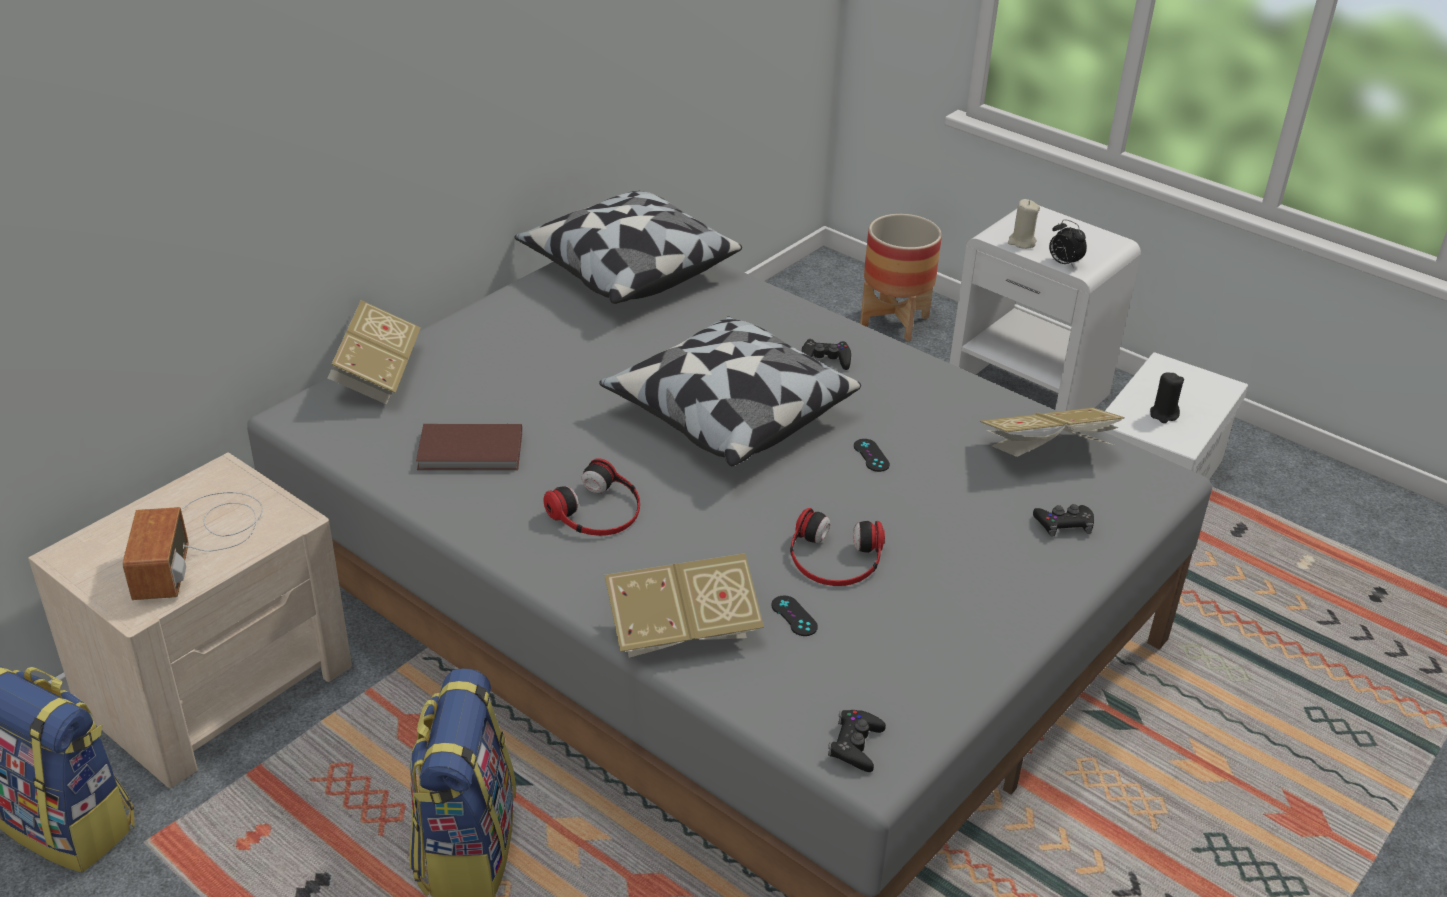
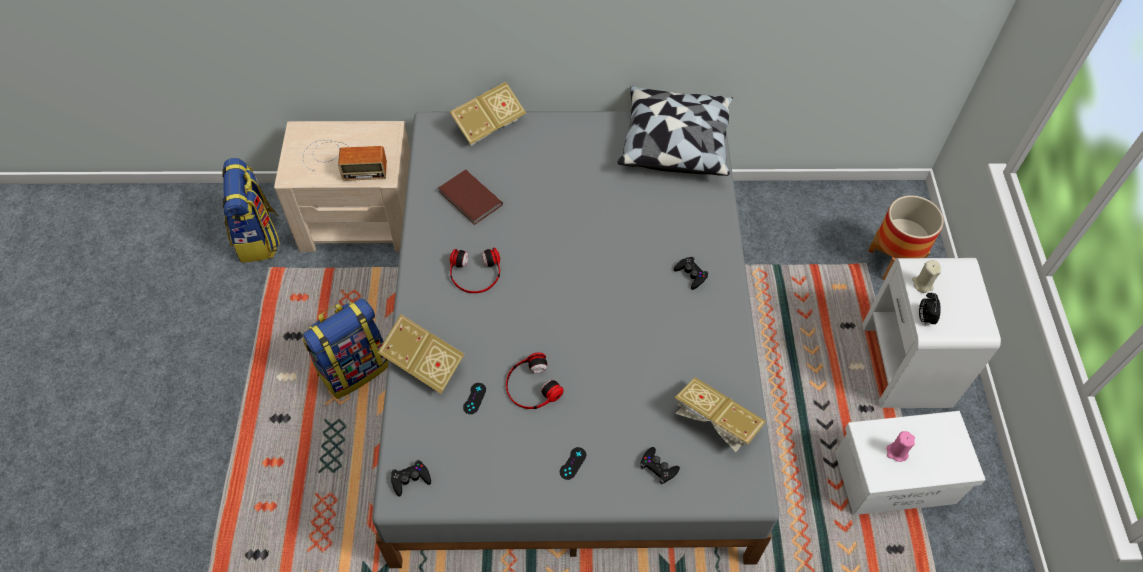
camera: 50 degrees right, 20 degrees up
(200, 542) = (343, 161): radio -> radio turned 135 degrees counterclockwise
(727, 415) = (598, 269): pillow -> none
(871, 455) = (628, 348): black game controller -> black game controller (573, 463)
(1163, 414) = (896, 452): black candle -> pink candle

